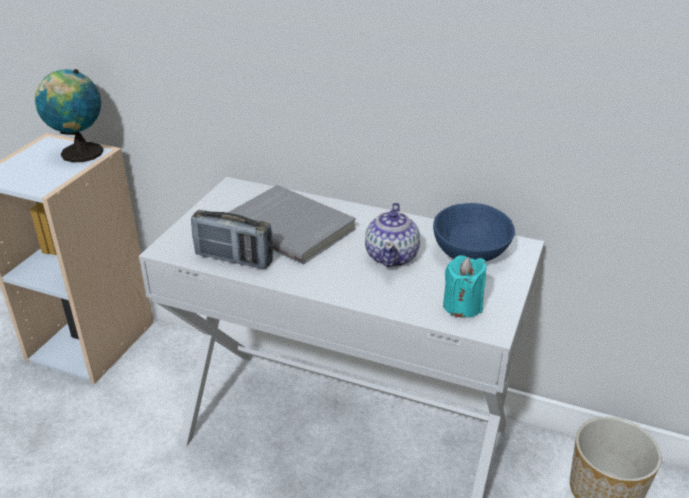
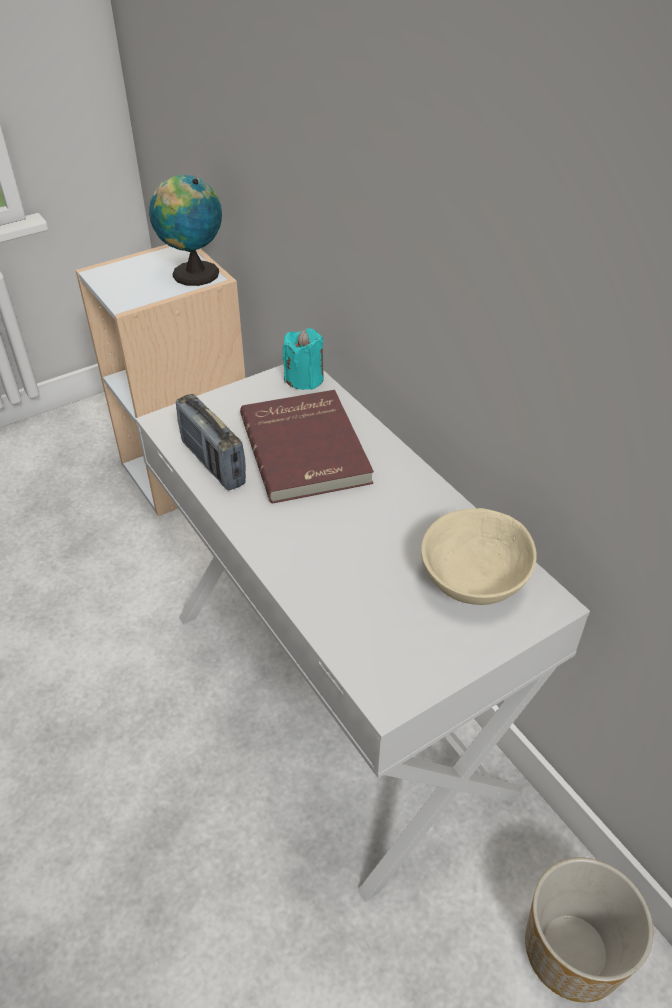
camera: 35 degrees right, 10 degrees up
(290, 227) = (307, 449): grey book -> red book
(392, 256) = (376, 539): teapot -> none
(462, 306) = (386, 648): turquoise candle -> turquoise candle (304, 379)
(469, 252) = (473, 578): blue bowl -> beige bowl

